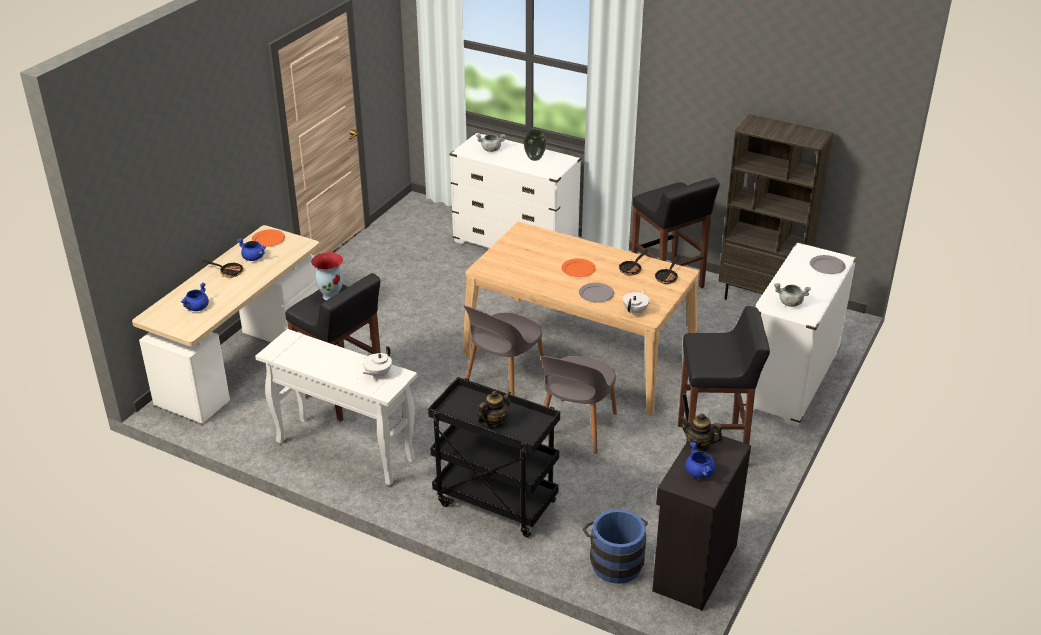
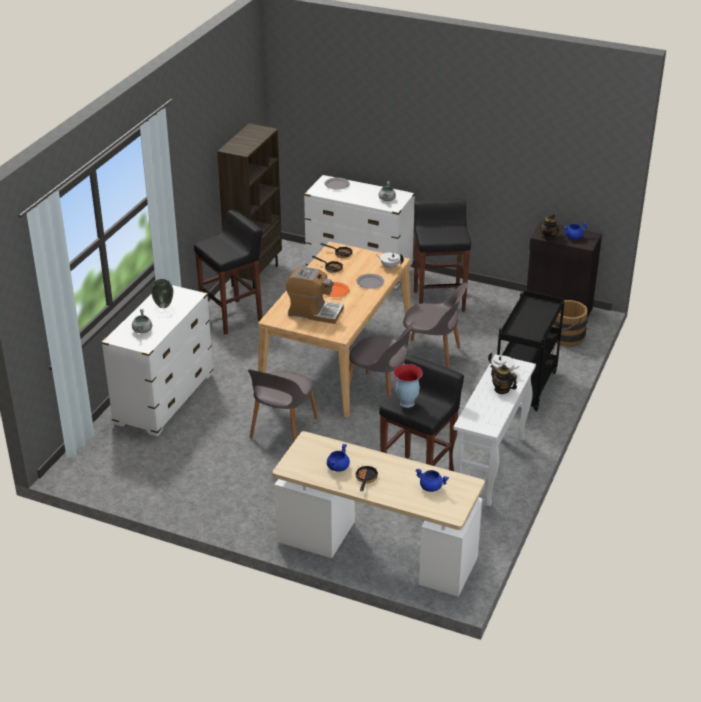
camera: 95 degrees left, 0 degrees up
(268, 240) = (302, 463): orange plate -> none
(450, 312) = (283, 429): none -> grey chair
(494, 422) = (538, 319): teapot -> teapot (502, 389)
(534, 254) = (314, 312): none -> coffee machine
(614, 561) = (564, 338): blue bucket -> brown bucket

